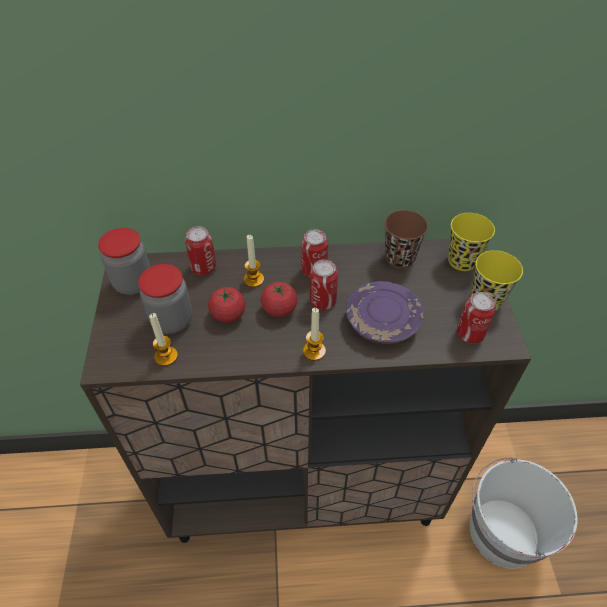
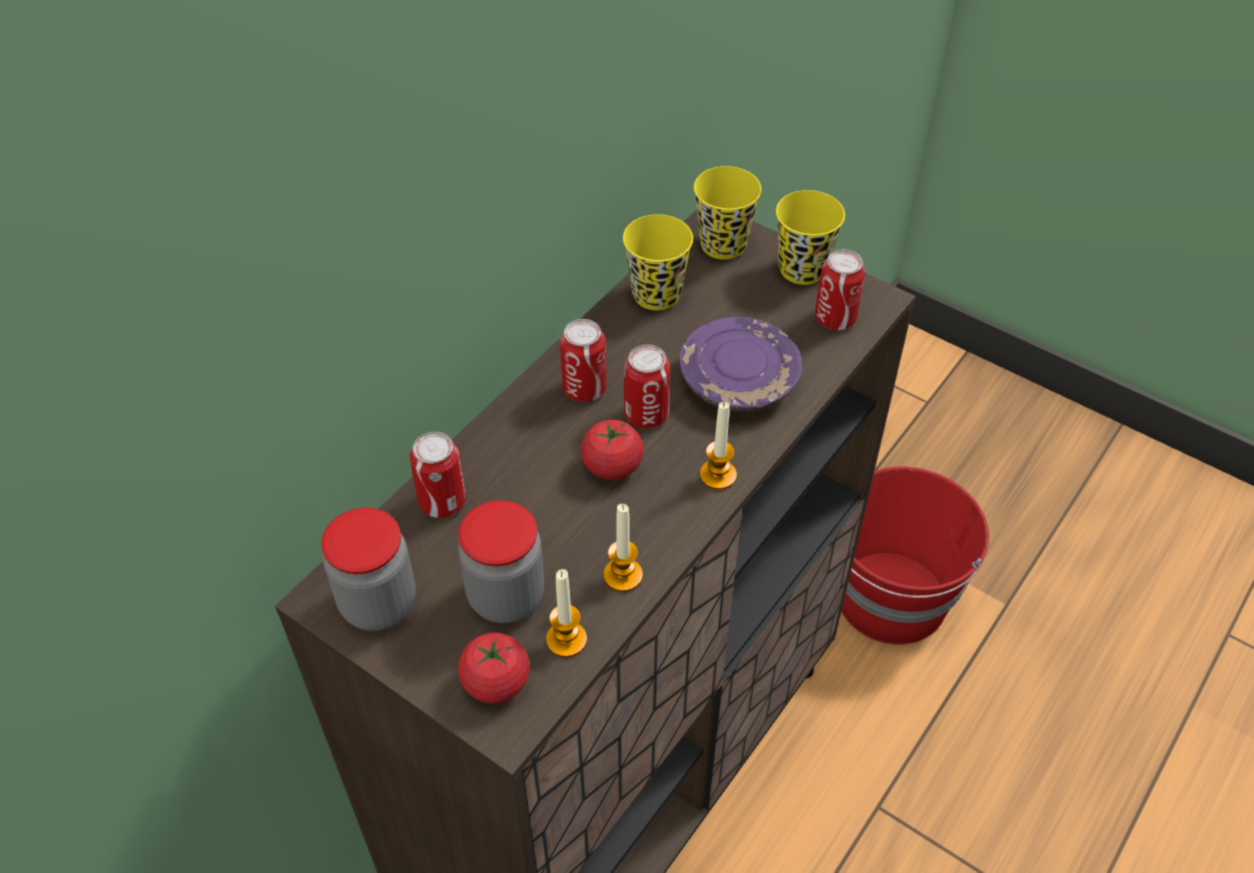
camera: 50 degrees left, 0 degrees up
(228, 314) = (563, 526): tomato -> tomato (496, 682)
(253, 279) = (529, 460): candle -> candle (623, 575)
(399, 258) = (656, 294): brown cup -> yellow cup
(502, 532) = (890, 599): white bucket -> red bucket

